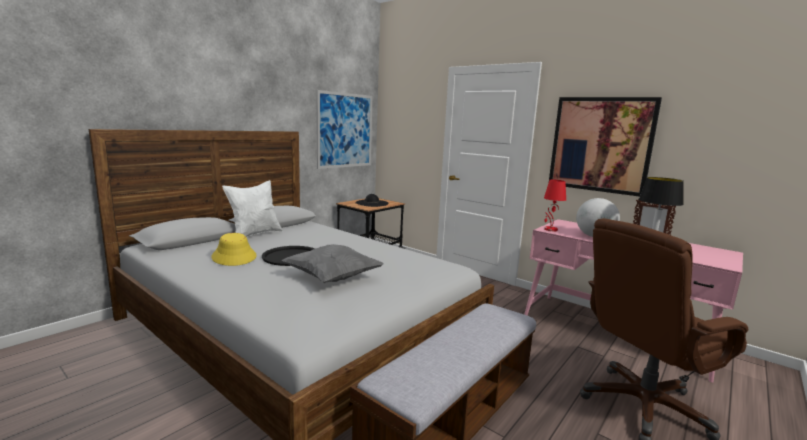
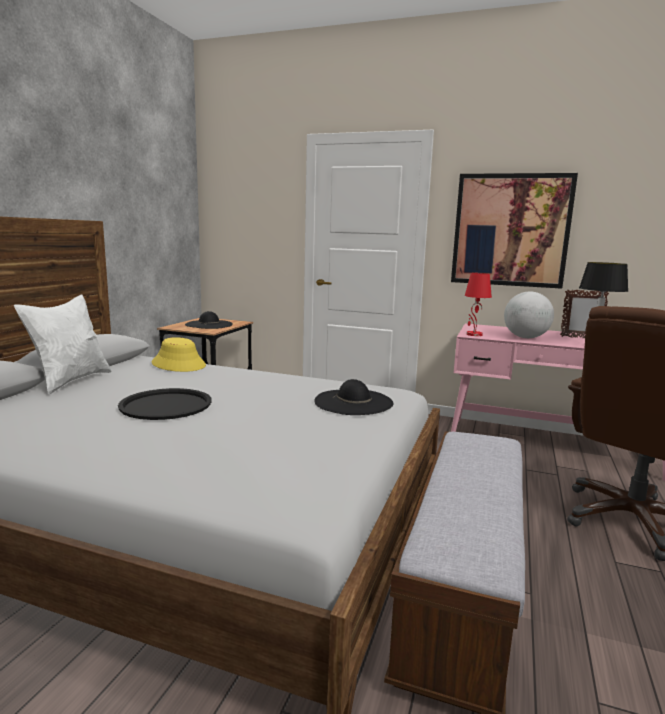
camera: 20 degrees left, 0 degrees up
(234, 257) = (71, 417): yellow hat -> yellow hat (179, 364)
(332, 278) = (258, 426): grey pillow -> none
(345, 130) = (161, 222): picture -> none
(413, 271) = (354, 402): none -> black hat

